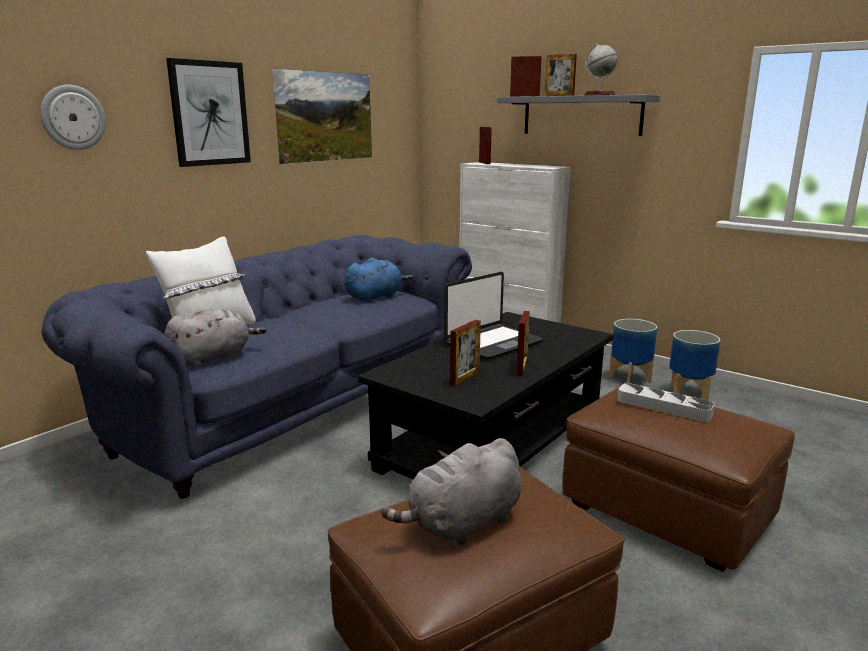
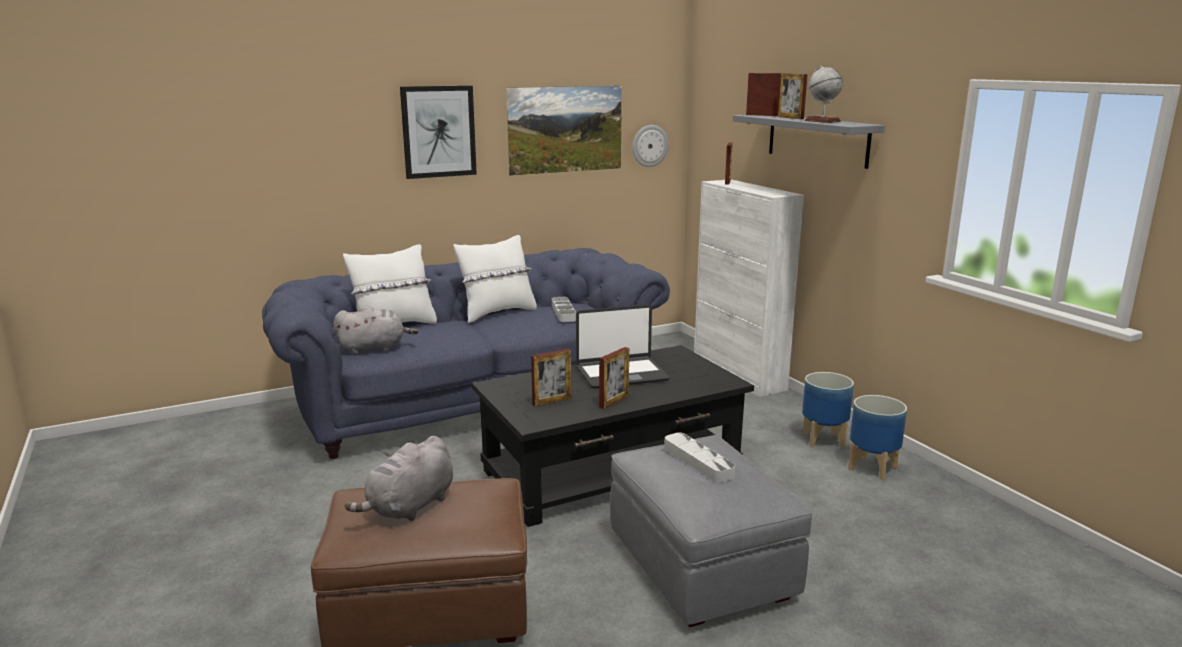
camera: 25 degrees right, 0 degrees up
(73, 117) = (315, 139): wall clock -> wall clock (649, 145)
(308, 305) = (497, 313): none -> white pillow
(375, 297) = (563, 312): blue plush toy -> grey tray
(462, 524) = (409, 507): grey plush toy -> grey plush toy turned 45 degrees counterclockwise
(667, 511) = (701, 567): brown ottoman -> grey ottoman

